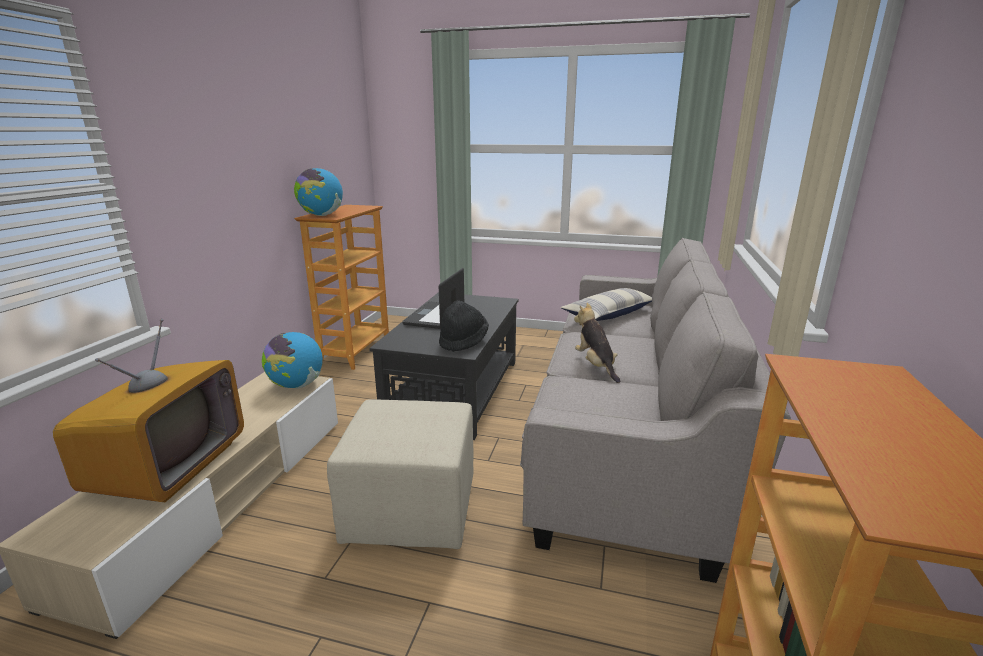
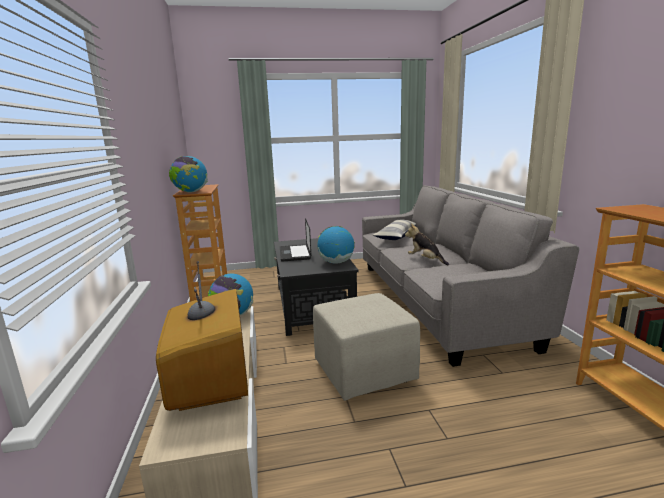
camera: 25 degrees left, 5 degrees down
(463, 341) = (336, 262): black hat -> globe

